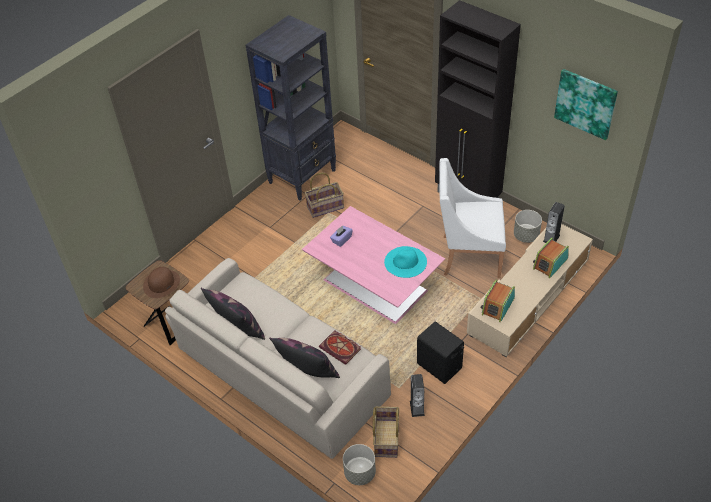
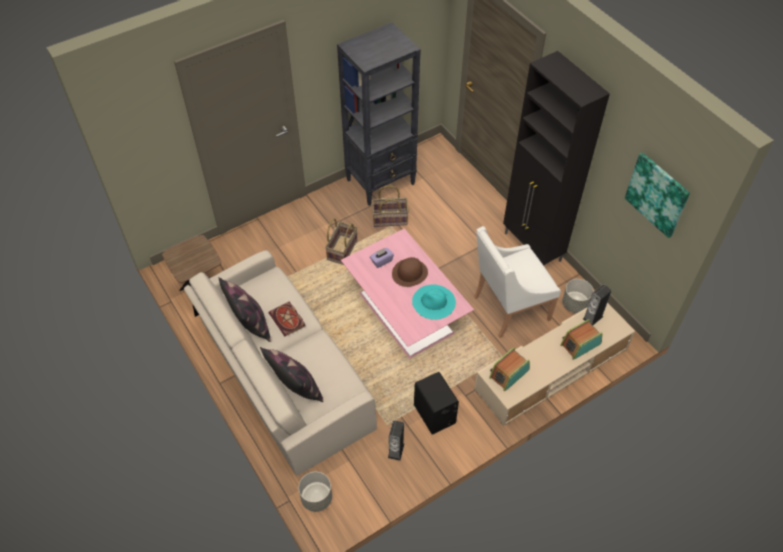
camera: 15 degrees right, 5 degrees up
(161, 283) = (195, 259): brown hat -> brown hat (410, 273)
(341, 348) = (336, 372): book -> book (288, 320)
(386, 438) = (354, 471): basket -> basket (341, 249)
(468, 255) = (509, 308): white armchair -> white armchair turned 45 degrees counterclockwise

